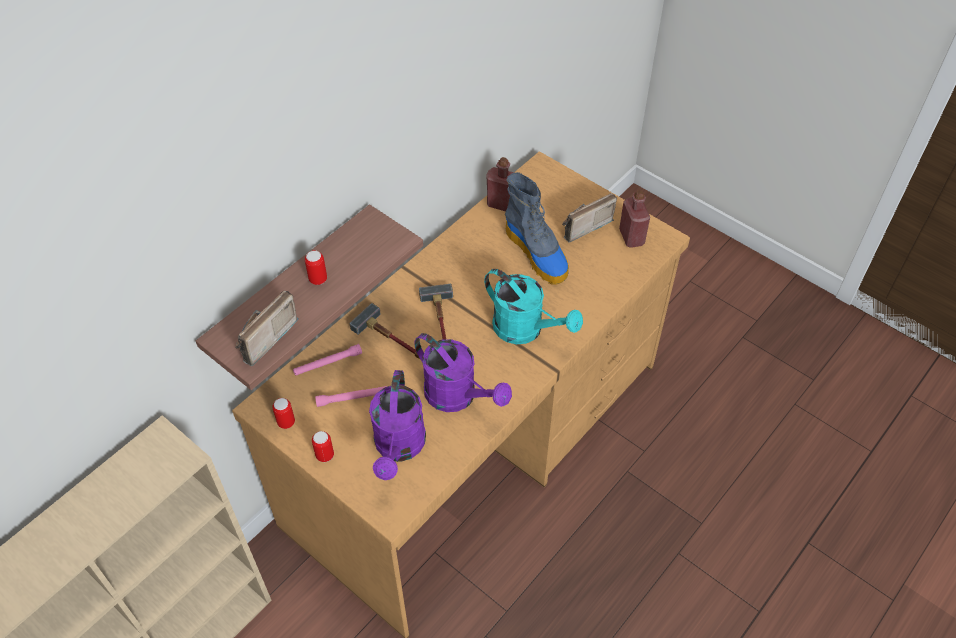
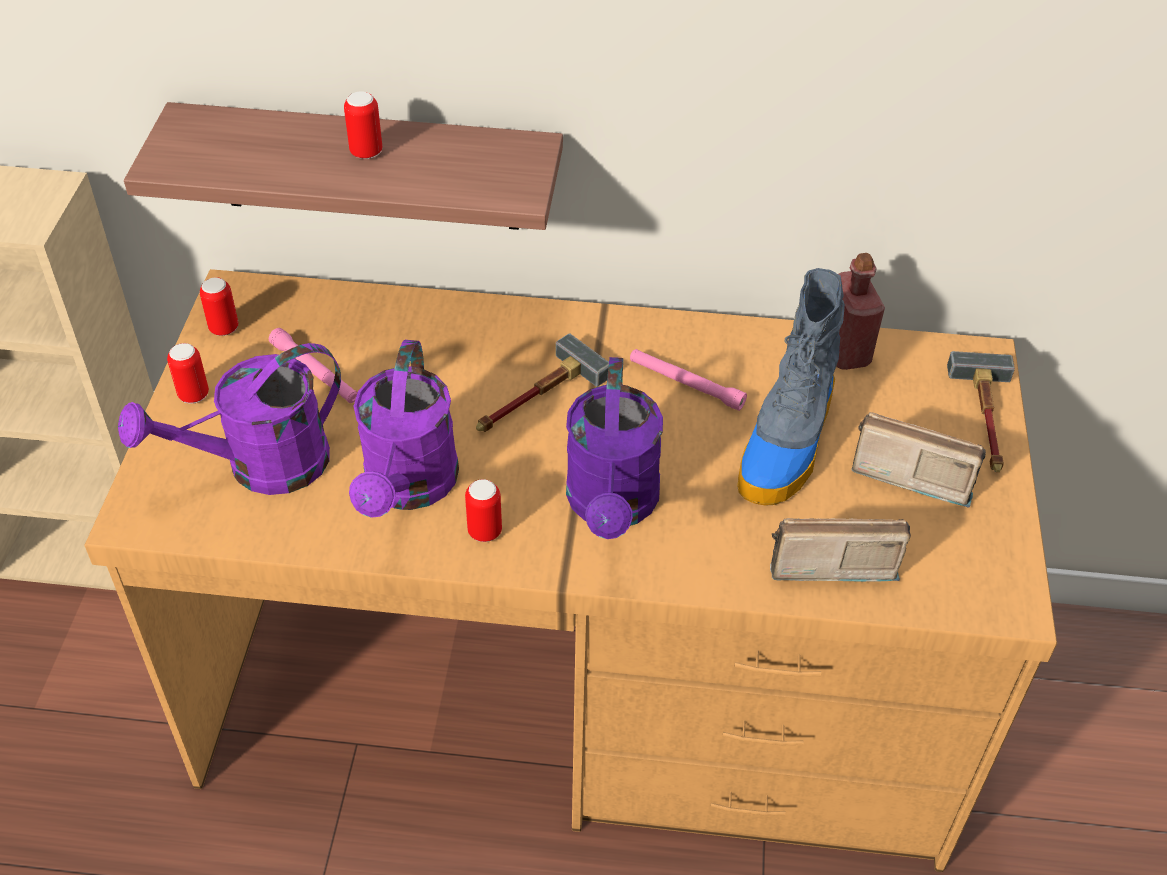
camera: 55 degrees right, 5 degrees down
(262, 338) = (213, 153): radio -> radio (826, 560)
(328, 363) = (358, 317): pink flashlight -> pink flashlight (685, 384)
(391, 339) = (456, 360): hammer -> hammer (985, 420)
(505, 381) = (484, 532): none -> can
(526, 330) = (612, 507): turquoise watering can -> purple watering can
(631, 237) = (958, 553): red bottle -> none

